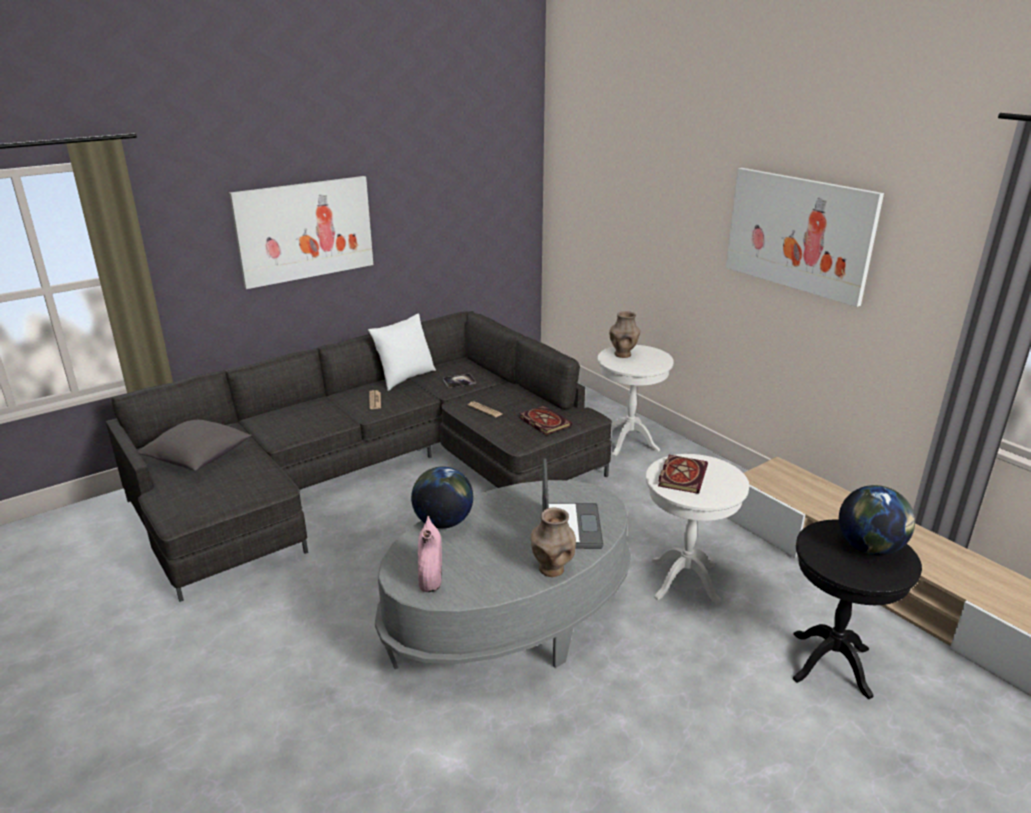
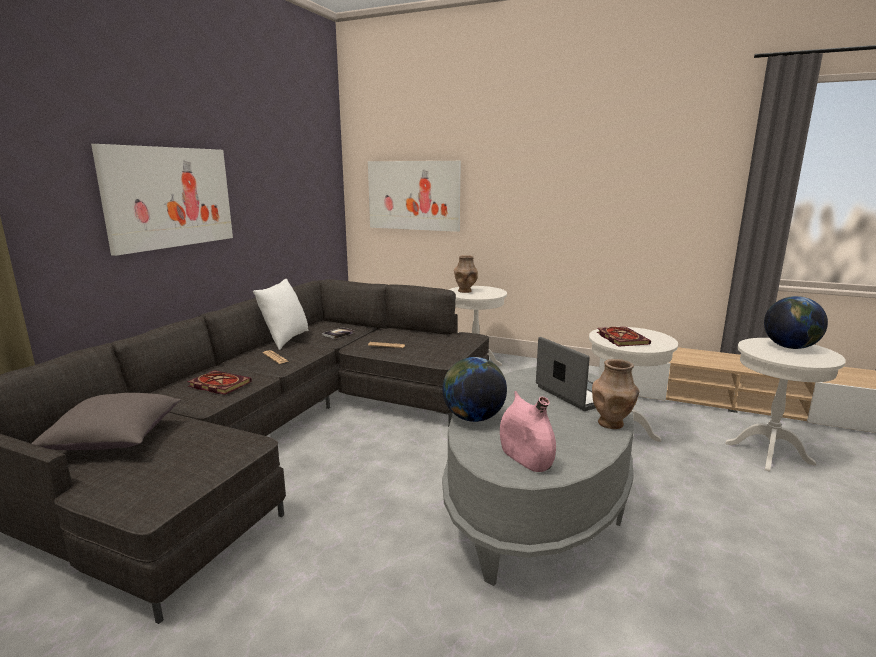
camera: 30 degrees left, 10 degrees down
(543, 422) = (444, 343): book -> book (218, 384)
(798, 233) = (596, 171): picture -> picture (414, 195)
(831, 664) = (769, 453): black side table -> white side table

